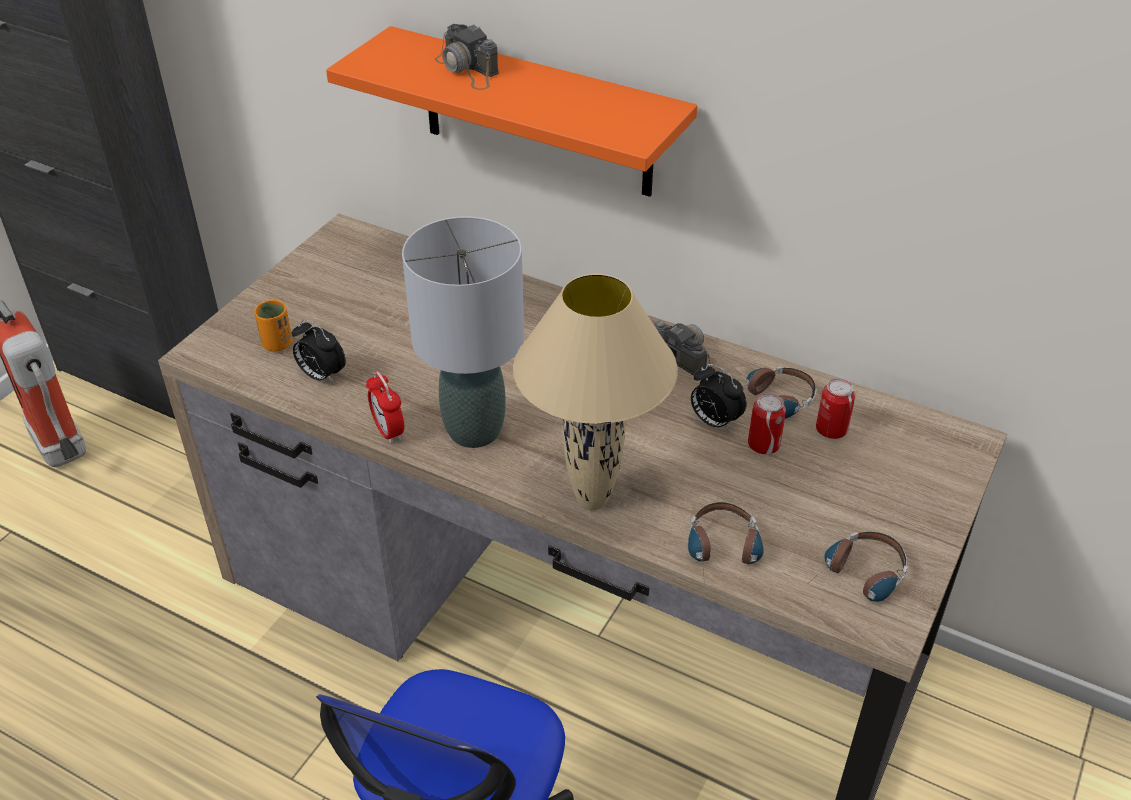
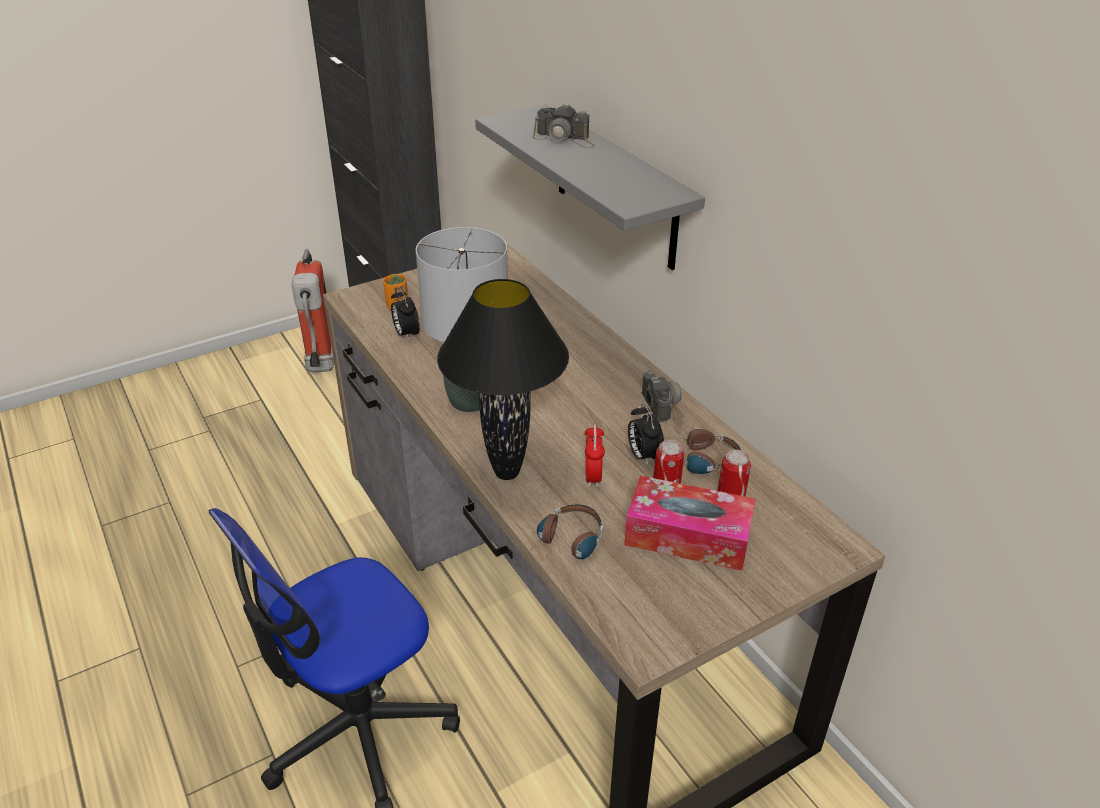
camera: 30 degrees right, 5 degrees down
(388, 431) = (416, 381): alarm clock -> alarm clock (593, 477)
(468, 70) = (565, 139): camera -> camera turned 60 degrees counterclockwise
(536, 113) = (615, 187): orange shelf -> grey shelf
(593, 501) = (506, 474): beige table lamp -> black table lamp
(828, 491) = (687, 536): none -> tissue box
(858, 580) = (653, 606): headphones -> none

